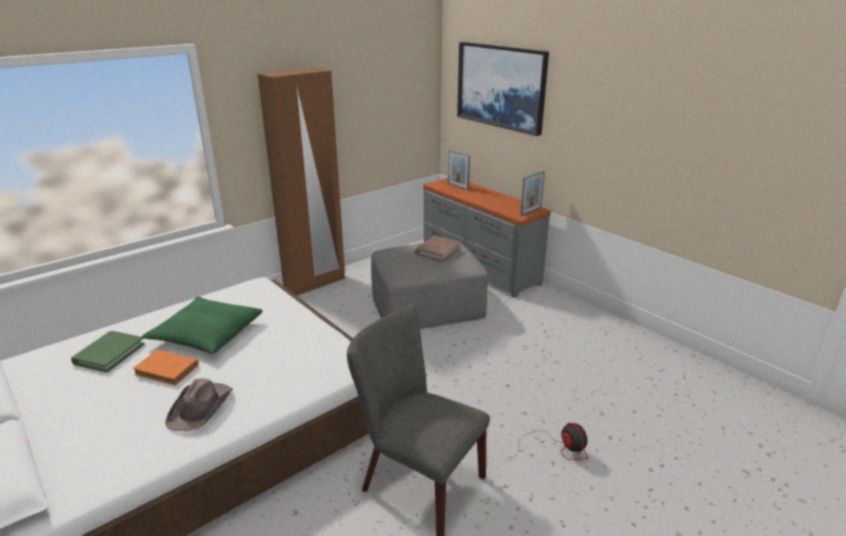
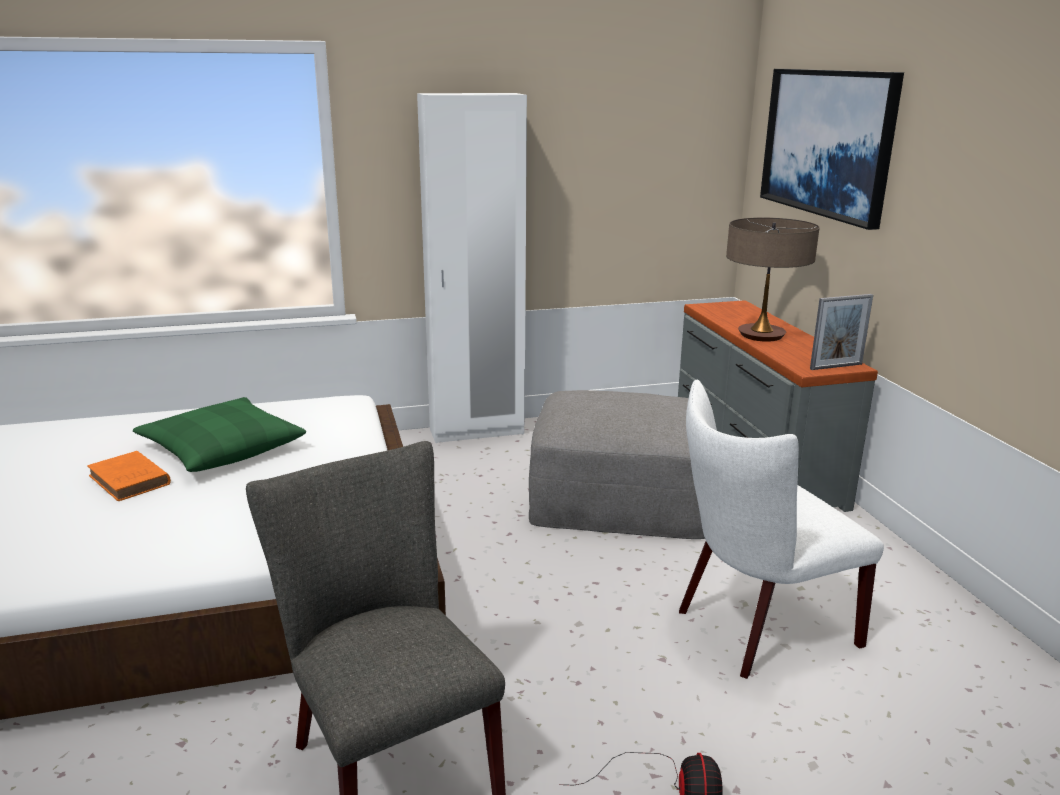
camera: 25 degrees right, 5 degrees down
(109, 353) = (92, 445): green book -> none
(201, 407) = (117, 537): brown hat -> none
(315, 283) = (476, 432): brown wardrobe -> white wardrobe
(437, 250) = (645, 405): brown book -> none
(458, 186) = (739, 315): picture frame -> none
(480, 198) = (761, 335): none -> table lamp
(539, 357) = (757, 629): none -> white chair

